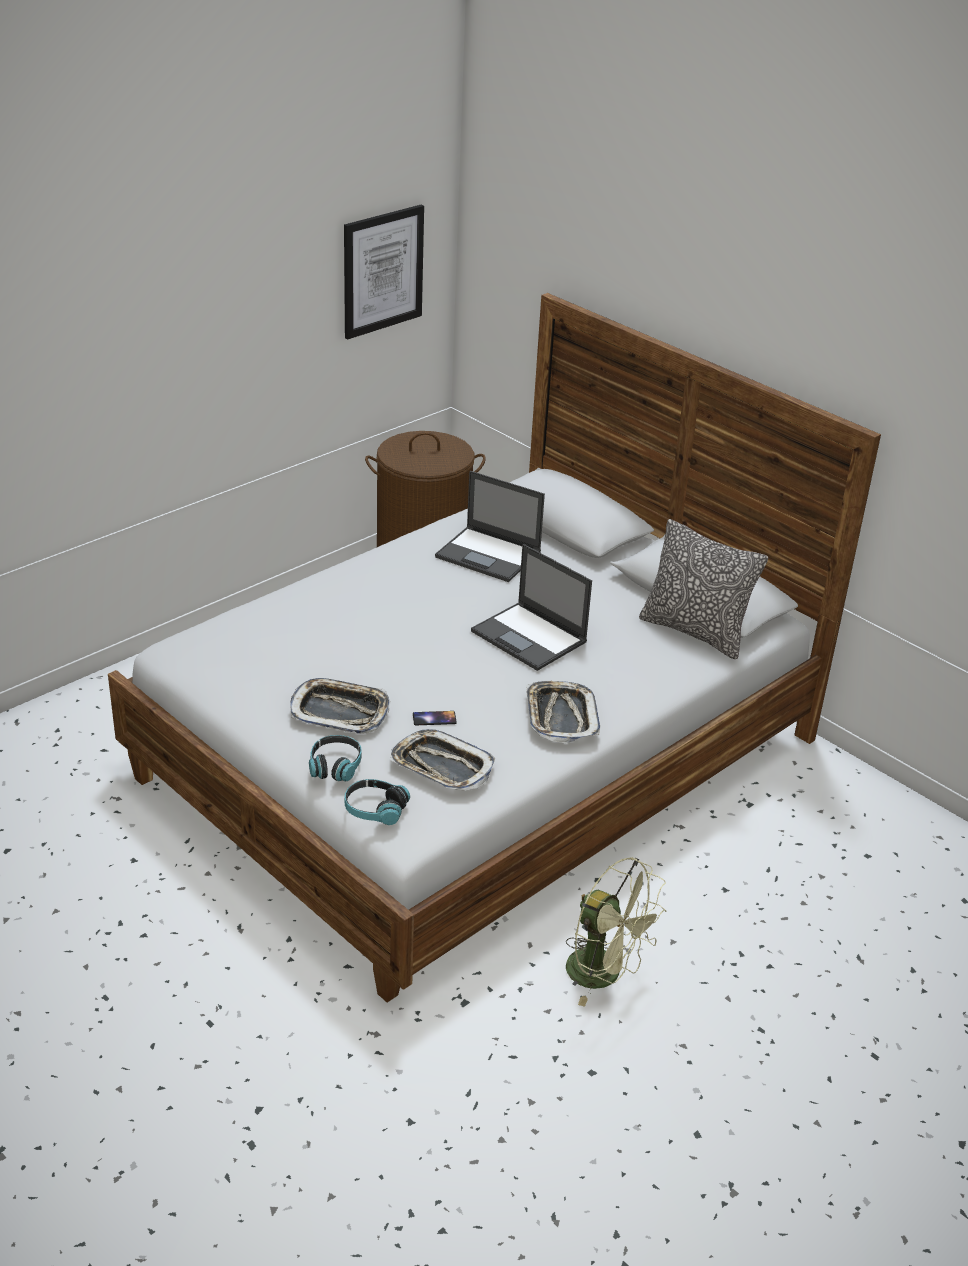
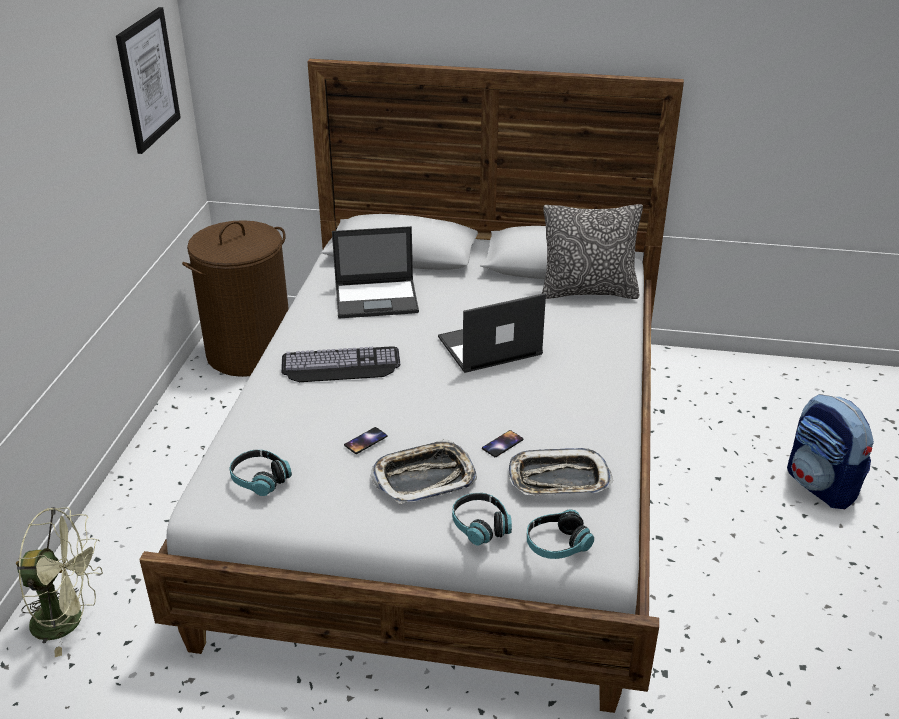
camera: 35 degrees left, 0 degrees up
(221, 652) = (260, 479): none -> headphones
(329, 663) = (366, 441): none -> phone
(385, 597) = (340, 366): none -> keyboard
(530, 637) = (488, 346): laptop -> laptop turned 150 degrees clockwise
(560, 717) = (586, 395): tray -> none
(604, 974) = (723, 587): green fan -> green fan (69, 620)
(826, 953) = (821, 486): none -> backpack

